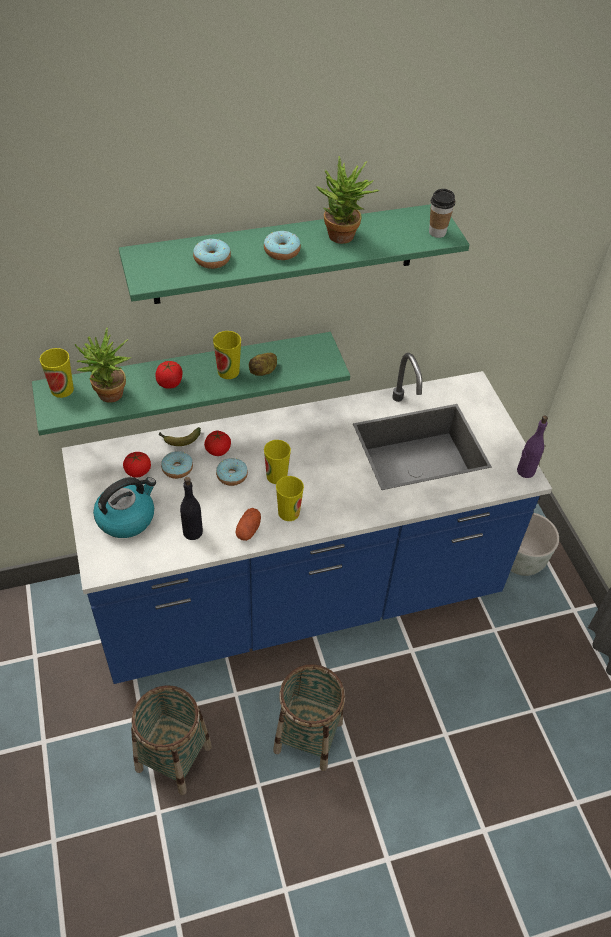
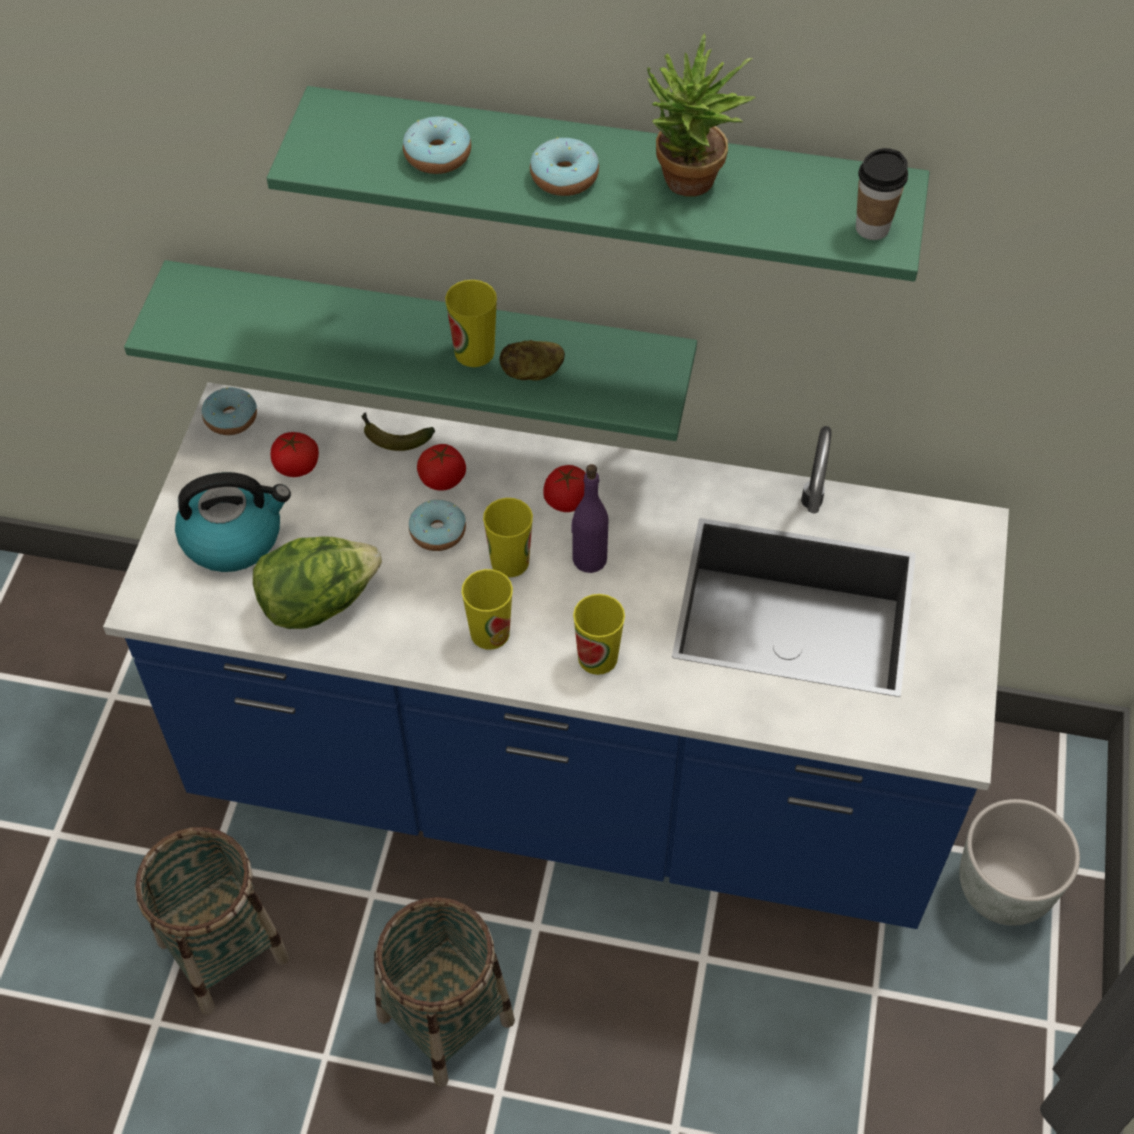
camera: 30 degrees right, 5 degrees up
(62, 389) = (199, 290): cup -> cup (597, 657)
(109, 398) = (259, 330): potted plant -> none
(170, 383) = (368, 338): tomato -> tomato (567, 500)
(177, 468) = (359, 486): donut -> donut (231, 418)
(193, 532) = (319, 602): black bottle -> lettuce
(248, 530) = (406, 635): potato -> none
(525, 471) = (959, 730): purple bottle -> purple bottle (589, 559)

